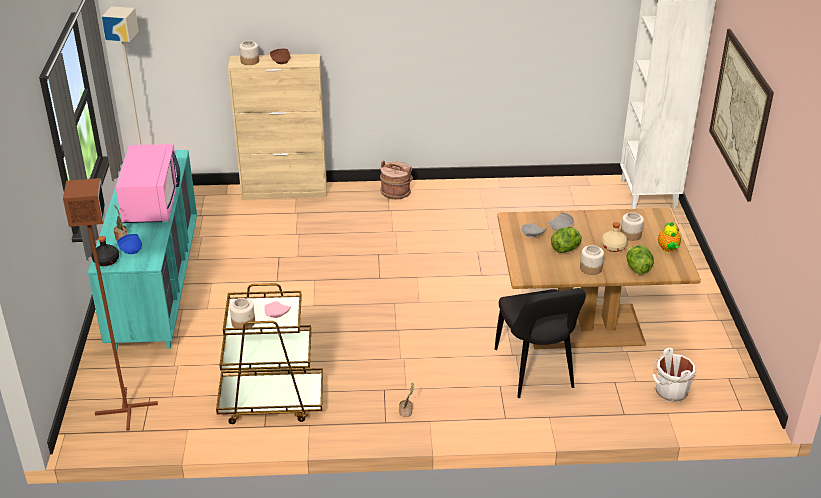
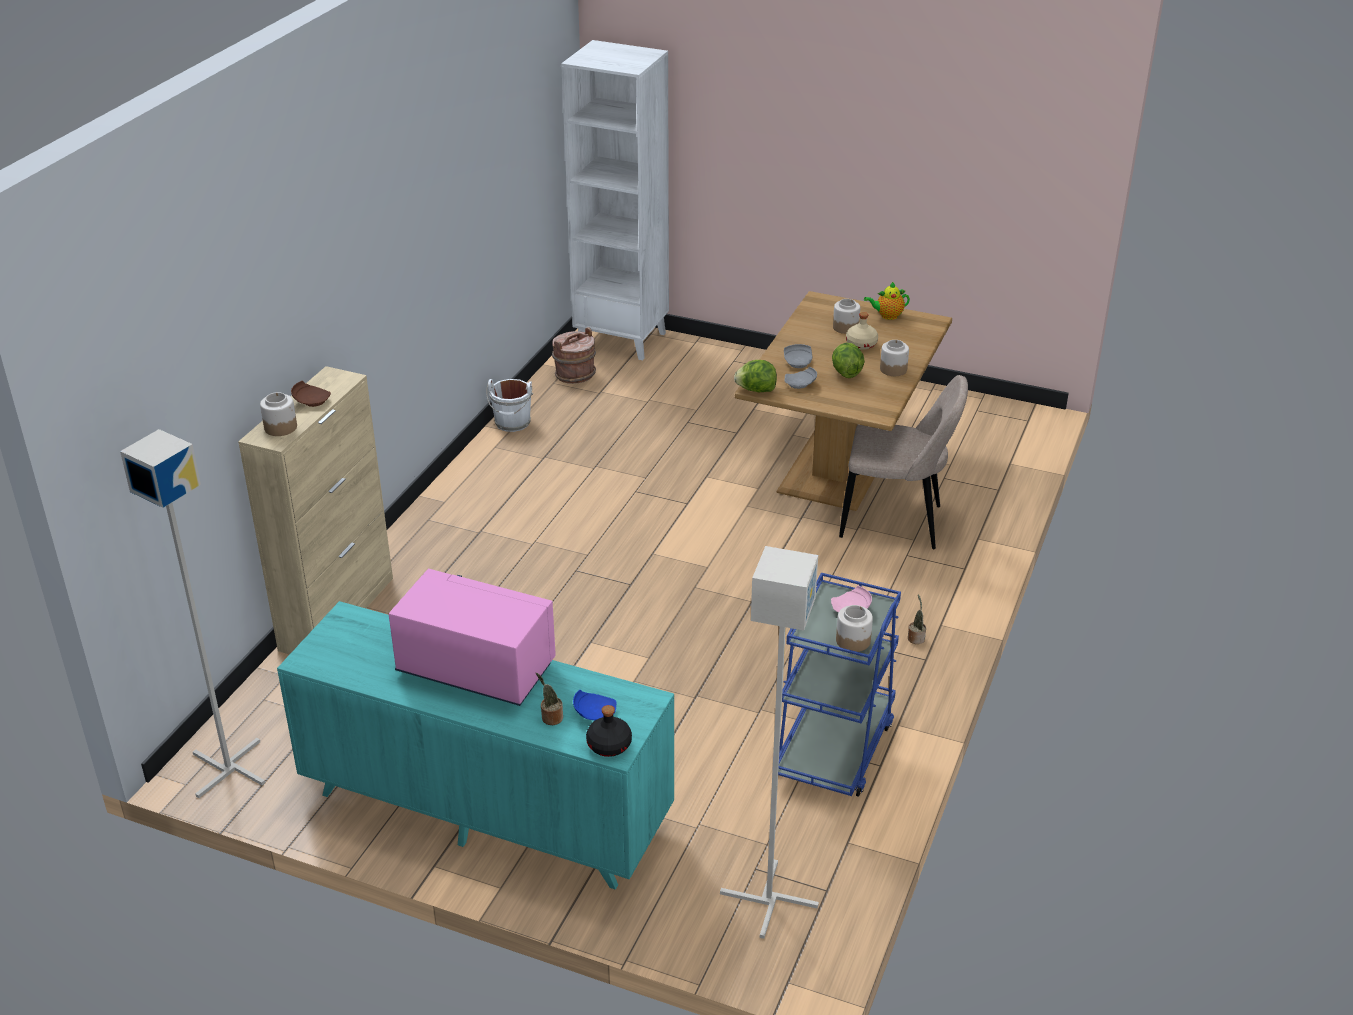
camera: 65 degrees left, 0 degrees up
(125, 409) = (769, 900): brown floor lamp -> grey floor lamp
(271, 402) = (834, 747): brown cart -> blue cart
(396, 192) = (441, 514): brown bucket -> brown bucket (574, 374)
(535, 371) = (896, 523): black chair -> beige chair
(637, 268) = (911, 344): lettuce -> lettuce (756, 390)
(668, 249) = (887, 316): teapot -> teapot turned 150 degrees clockwise
(670, 392) = (979, 450): white bucket -> white bucket (512, 423)
(740, 113) = (802, 153): picture -> none

